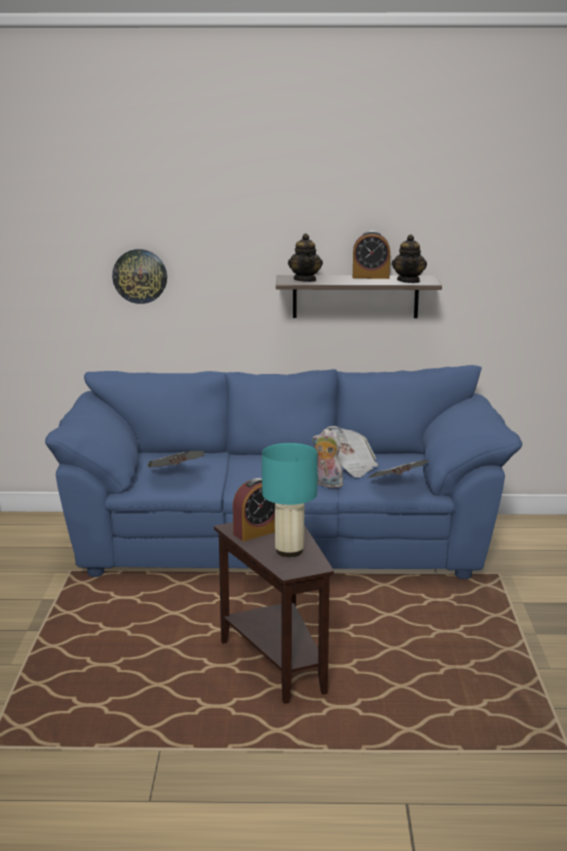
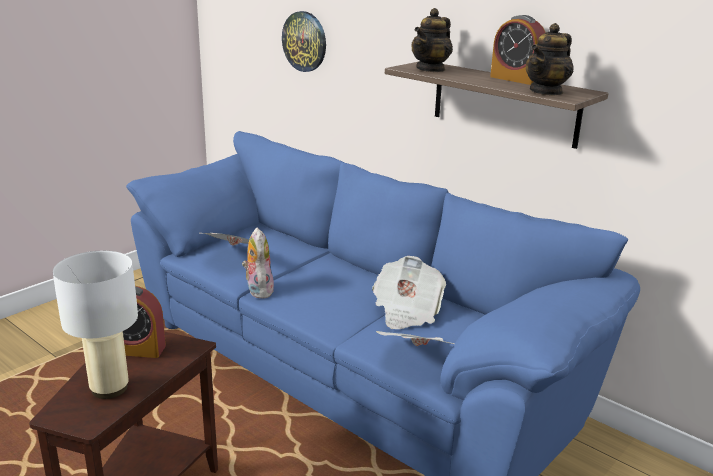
camera: 40 degrees right, 5 degrees up
(290, 551) = (110, 389): turquoise table lamp -> white table lamp
(326, 484) = (351, 323): plush toy -> plush toy (258, 290)

